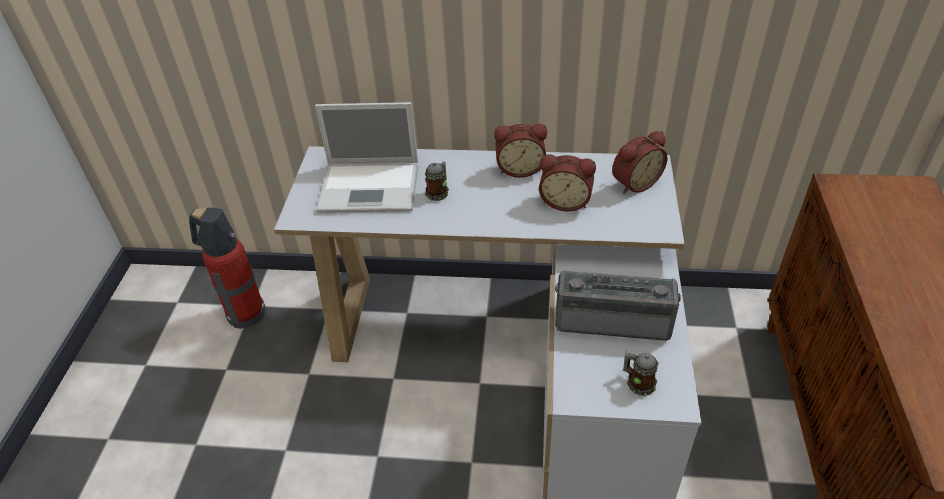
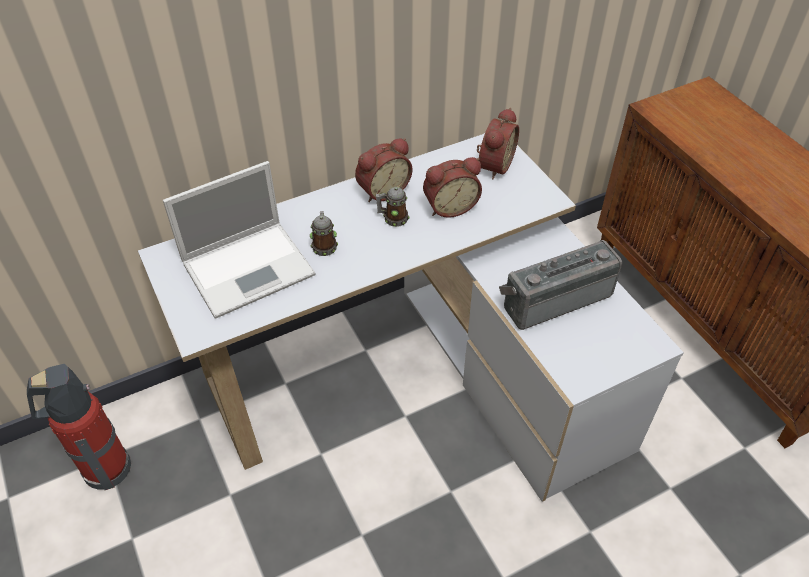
camera: 35 degrees left, 5 degrees up
(638, 382) = (615, 343): mug -> mug (392, 218)

